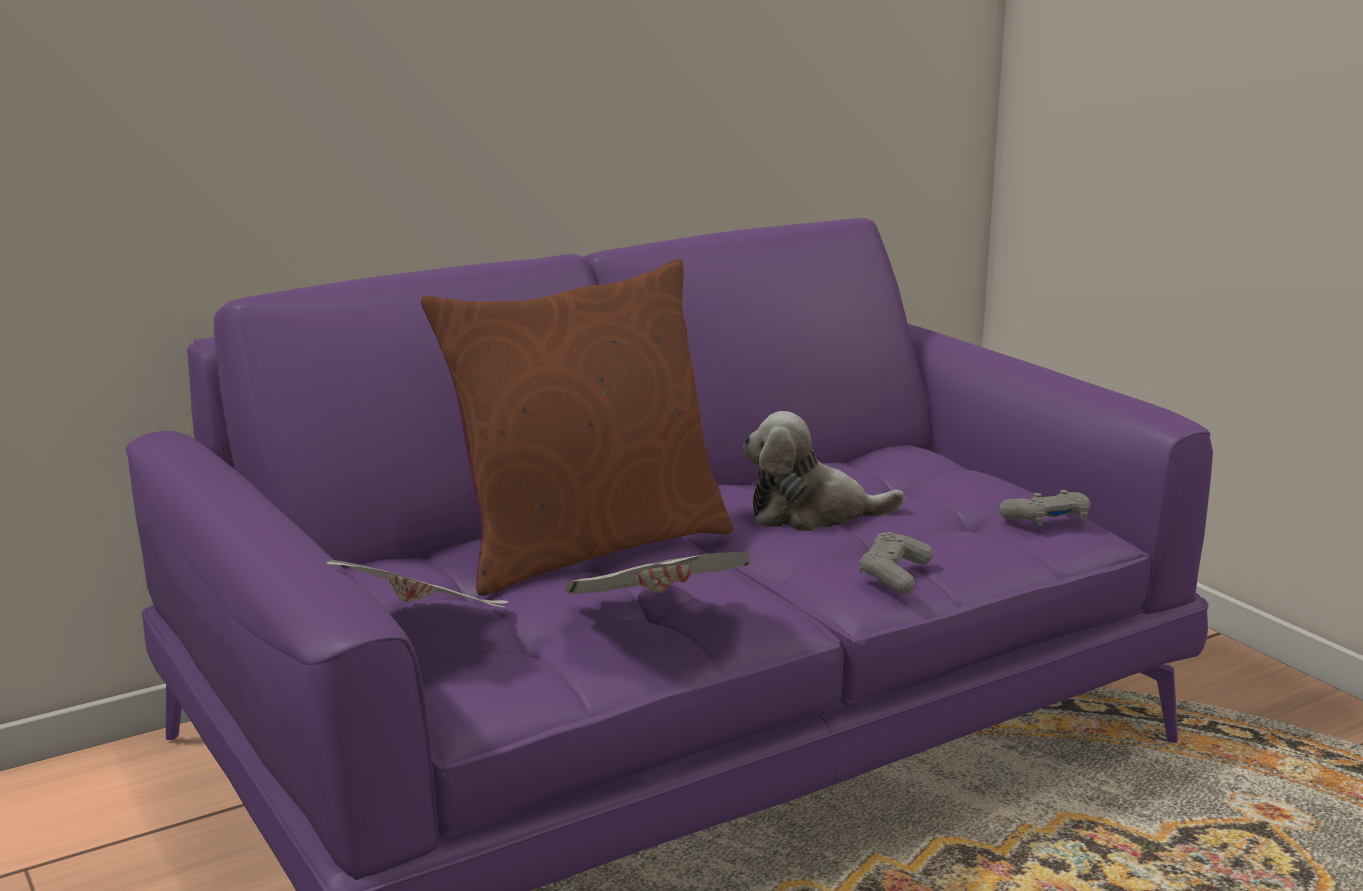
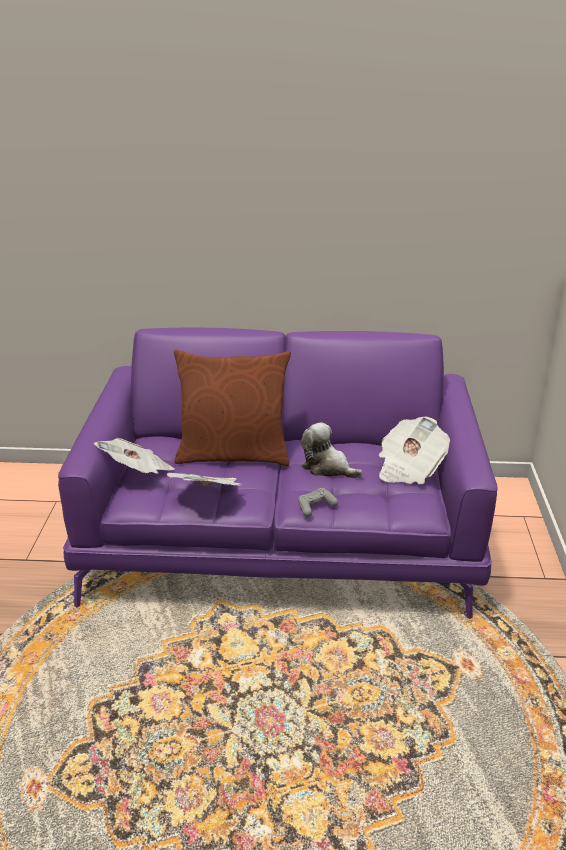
camera: 35 degrees right, 10 degrees up
(956, 474) = (409, 468): none -> newspaper
(1047, 520) = (413, 504): grey game controller -> none

